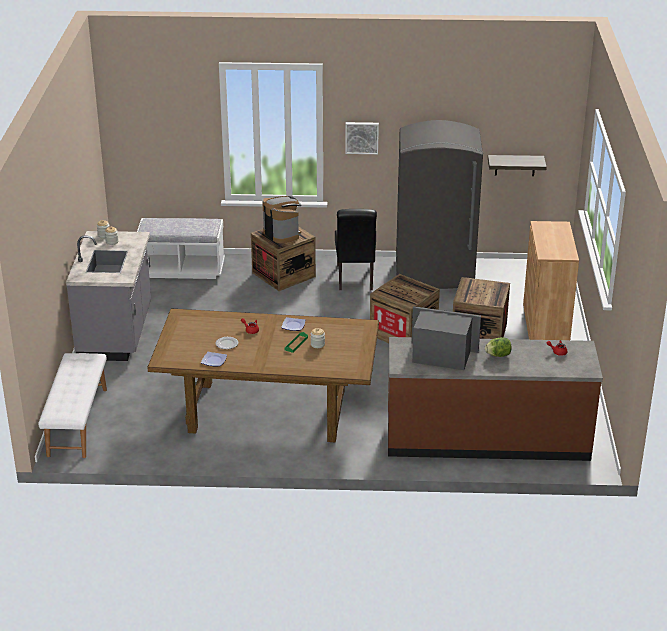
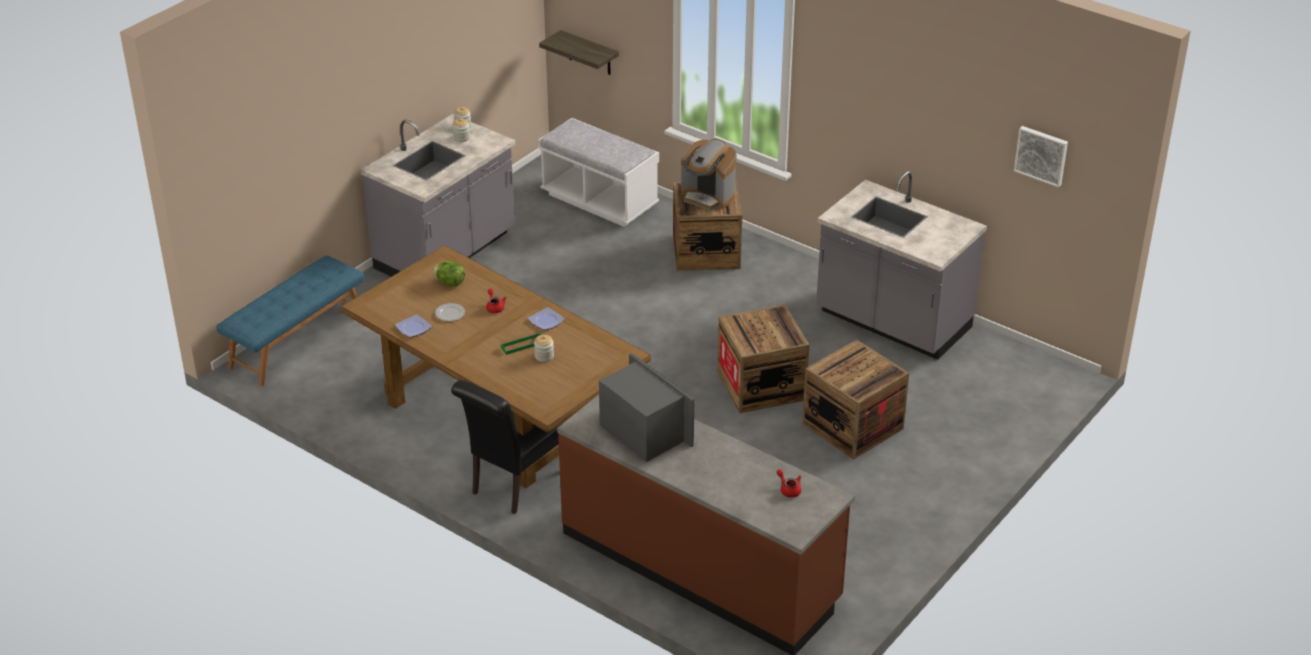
camera: 35 degrees right, 5 degrees up
(77, 421) = (297, 341): white bench -> blue bench
(282, 234) = (707, 197): coffee machine -> coffee machine turned 120 degrees clockwise
(355, 279) = (784, 291): black chair -> black chair (514, 485)
(362, 137) = (836, 100): picture -> picture (1041, 155)
(435, 273) = (892, 322): grey fridge -> grey counter
(498, 355) = (710, 461): lettuce -> lettuce (450, 283)
(515, 165) = (1032, 209): shelf -> shelf (589, 53)
(545, 324) = (954, 451): brown cabinet -> none

